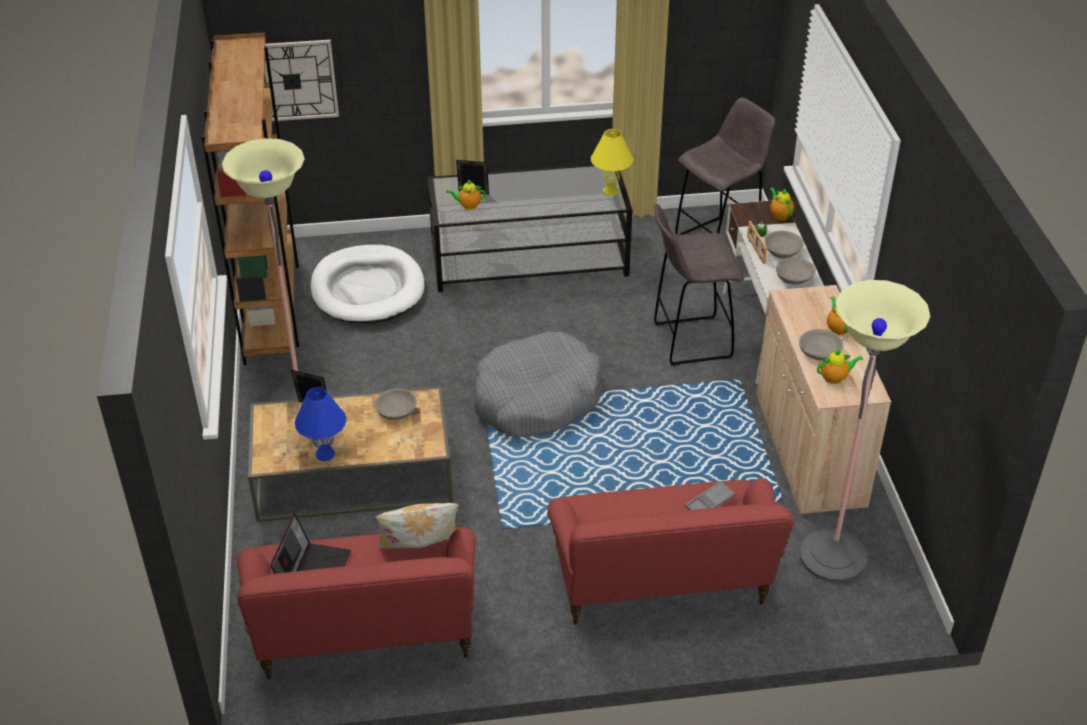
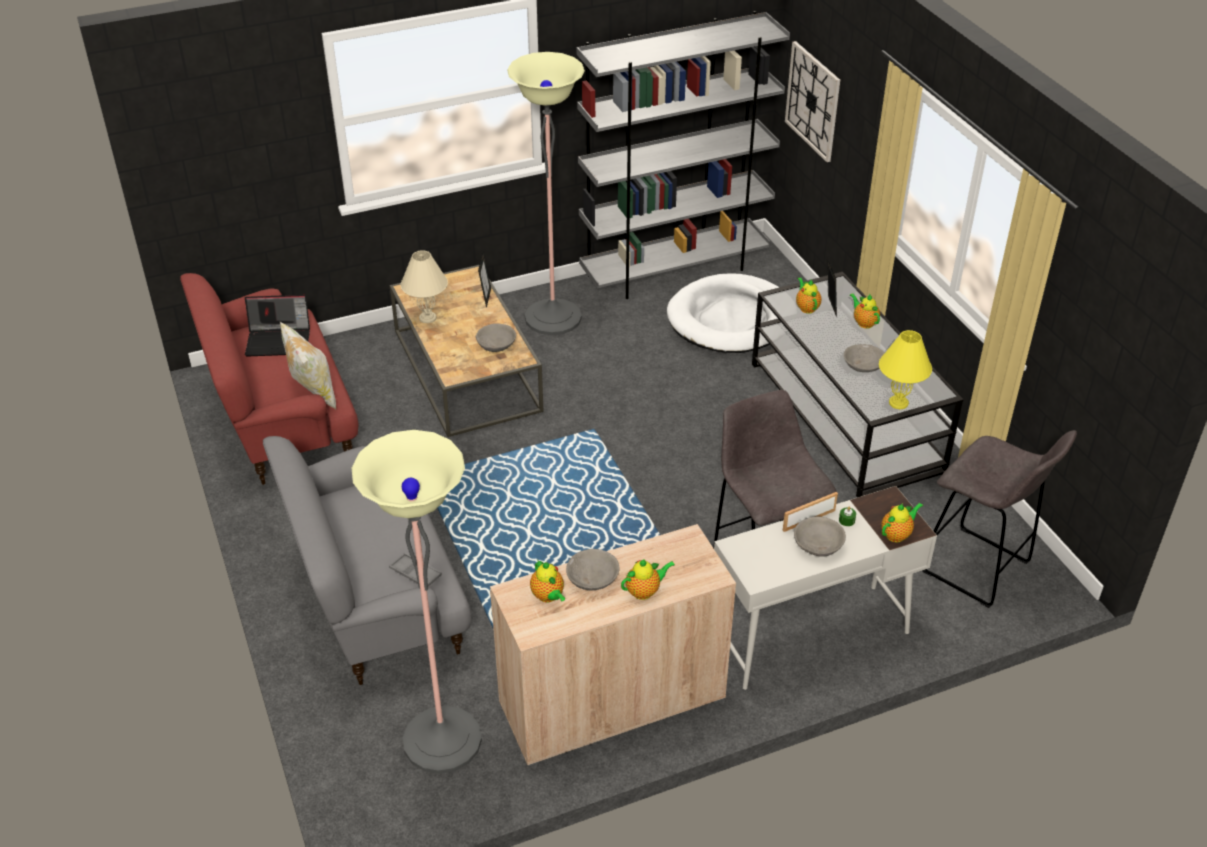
camera: 75 degrees right, 0 degrees up
(271, 307) = (675, 270): brown bookcase -> grey bookcase
(324, 454) = (427, 317): blue table lamp -> beige table lamp
(502, 183) = (864, 322): none -> teapot
(536, 399) = (614, 464): grey dog bed -> none
(661, 581) = (377, 600): red sofa -> grey sofa
(794, 278) = (766, 561): grey bowl -> grey bowl (863, 366)

